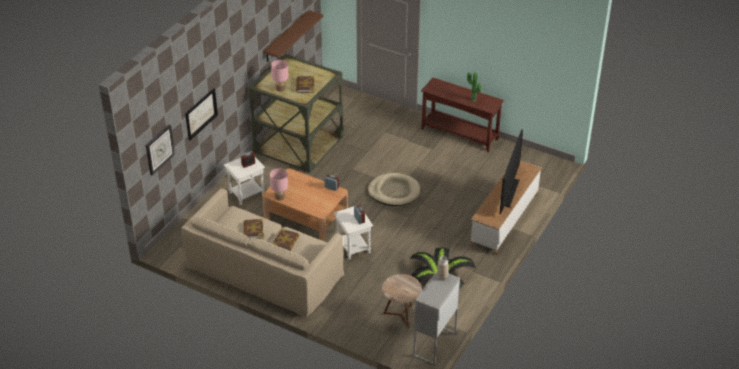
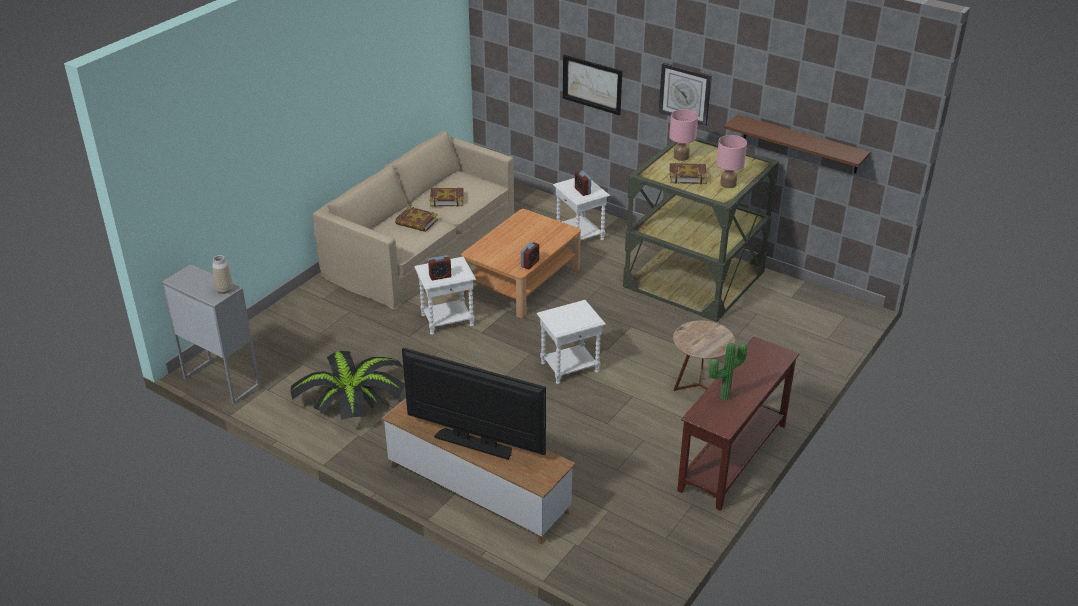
camera: 95 degrees right, 5 degrees down
(159, 149) = (514, 59): wall clock -> wall clock (685, 93)
(280, 197) = (515, 221): pink table lamp -> pink table lamp (728, 184)
(394, 192) = (569, 366): beige dog bed -> white side table
(401, 315) = (292, 354): brown side table -> brown side table (699, 385)

